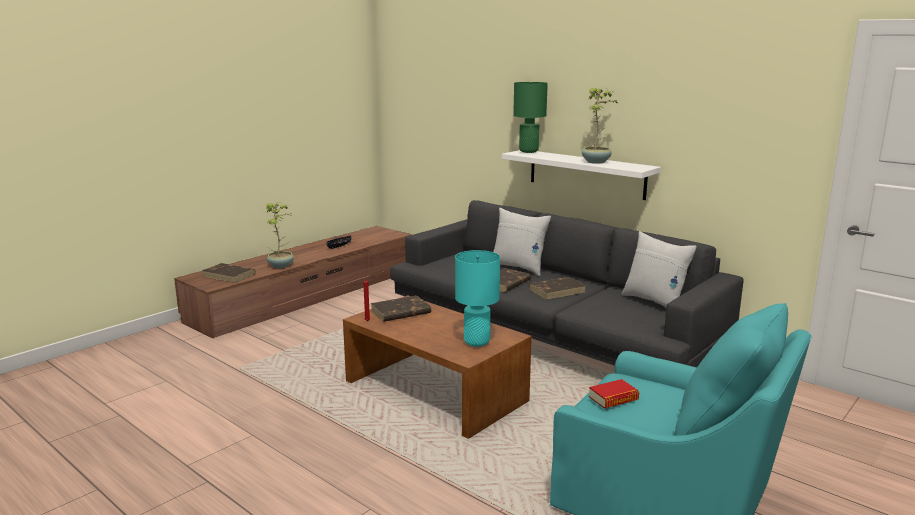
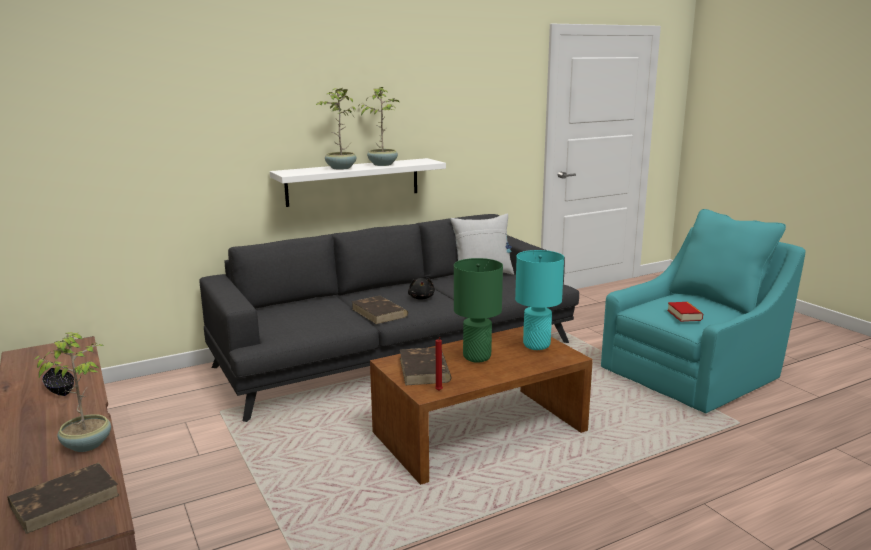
camera: 70 degrees left, 0 degrees up
(518, 268) = (339, 301): grey pillow -> none
(528, 152) = (293, 171): green table lamp -> green table lamp (476, 359)
(557, 290) = (421, 298): brown book -> black plush toy
(558, 157) = (340, 168): none -> potted plant

